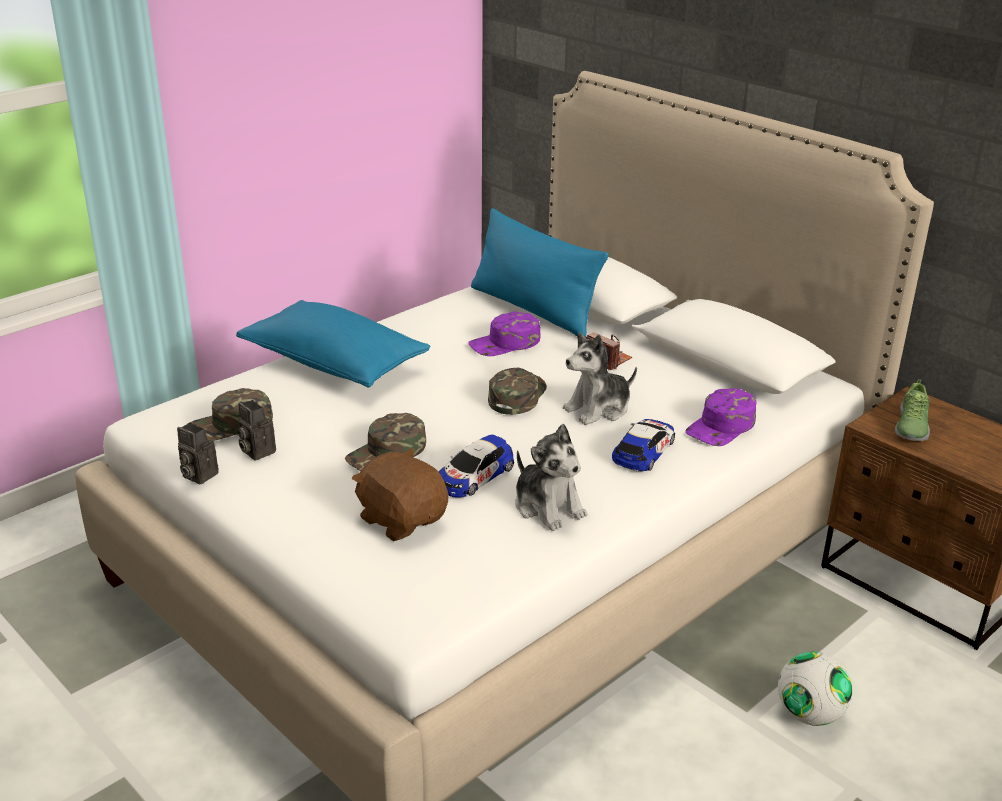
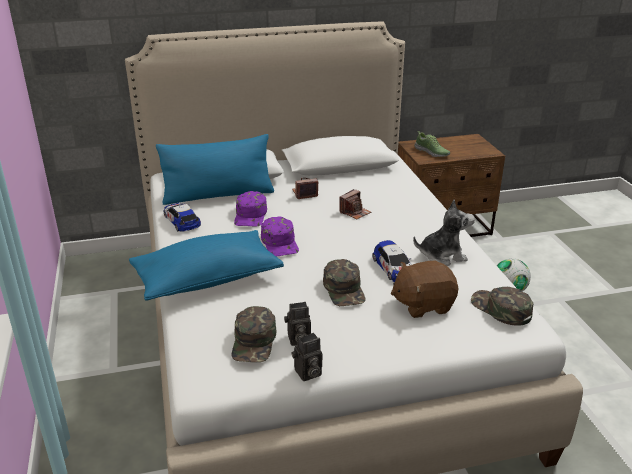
camera: 60 degrees left, 0 degrees up
(516, 396) = (318, 230): green cap -> green cap (500, 309)
(598, 409) = (355, 212): plush toy -> camera
(644, 450) = (408, 214): toy car -> toy car (181, 220)
(721, 427) = (402, 188): purple cap -> purple cap (280, 243)

